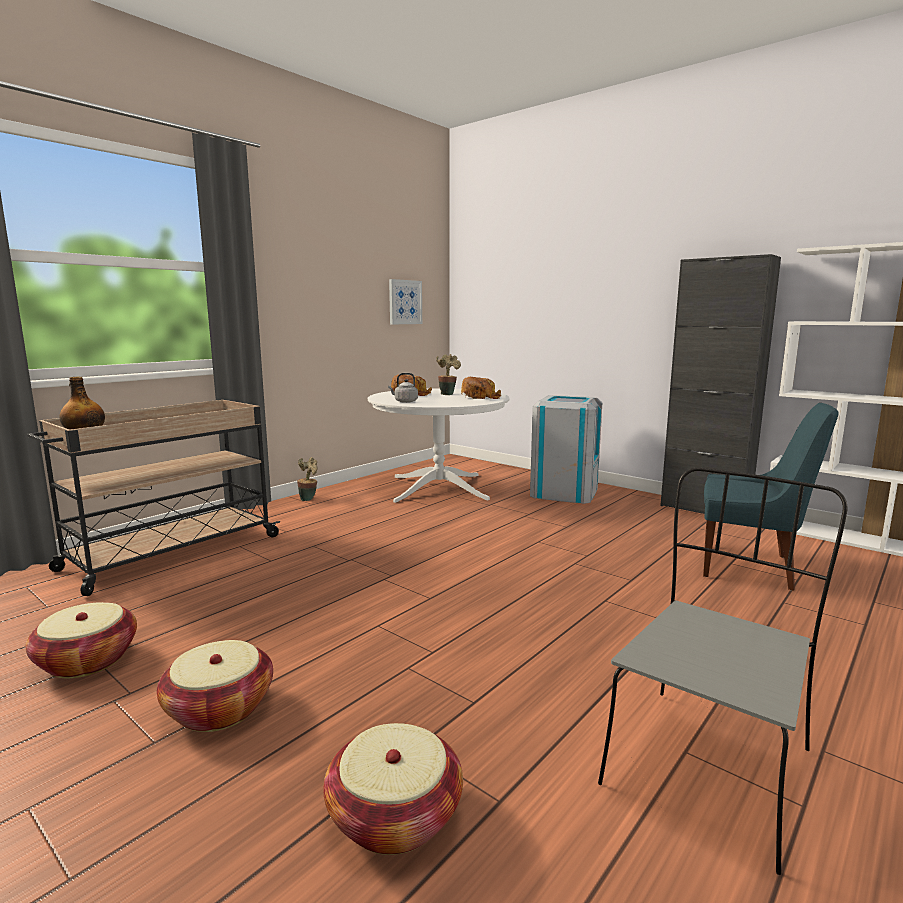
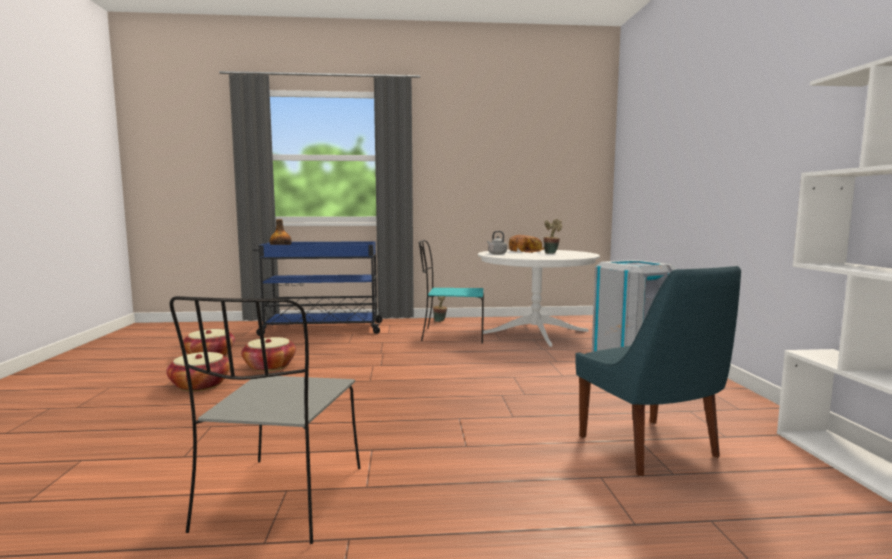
camera: 45 degrees right, 5 degrees down
(170, 553) = (321, 329): beige cart -> blue cart
(370, 514) = (451, 336): none -> turquoise chair
(395, 815) = (153, 439): basket -> basket (270, 366)
(405, 302) = (557, 178): picture -> none
(480, 397) = (565, 256): bread -> none
(704, 509) = (748, 402): black cabinet -> none
(709, 764) = (280, 500): grey chair -> grey chair turned 105 degrees clockwise

